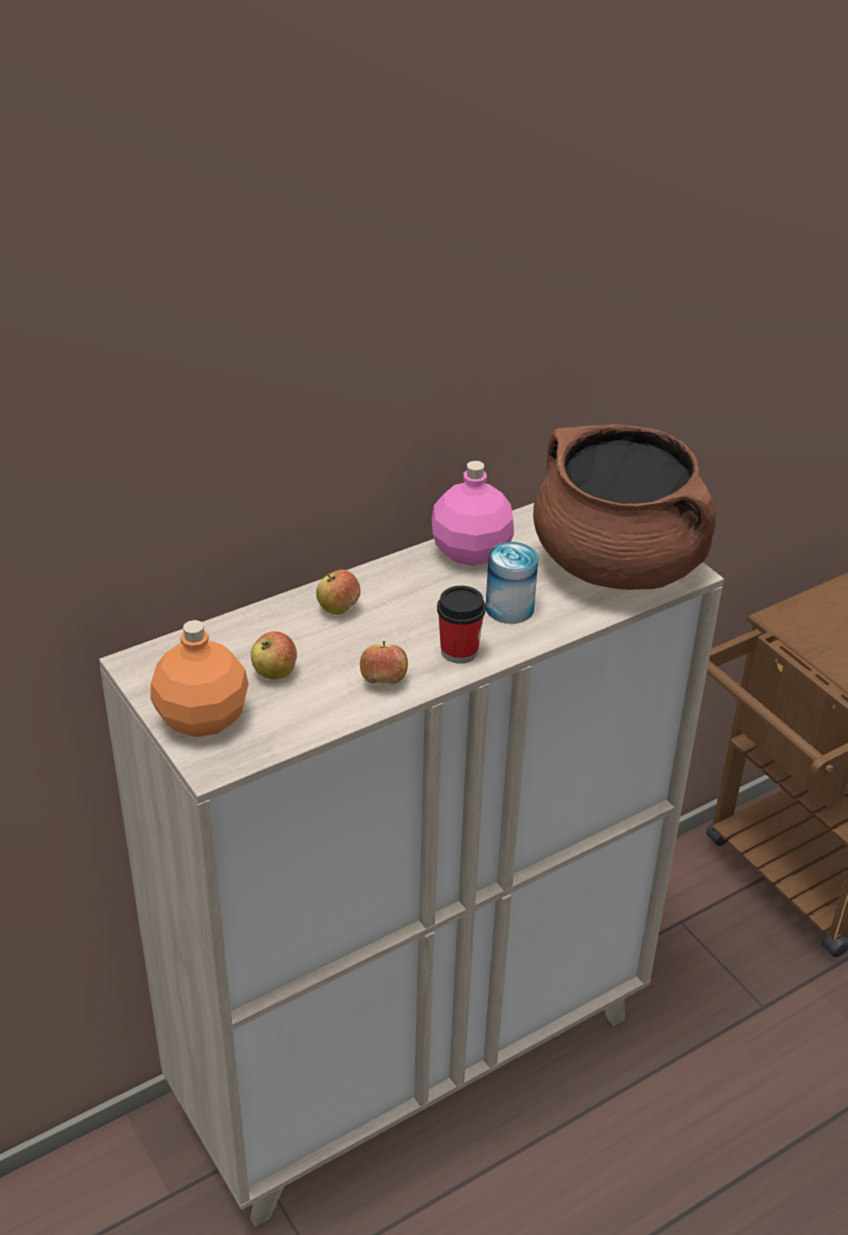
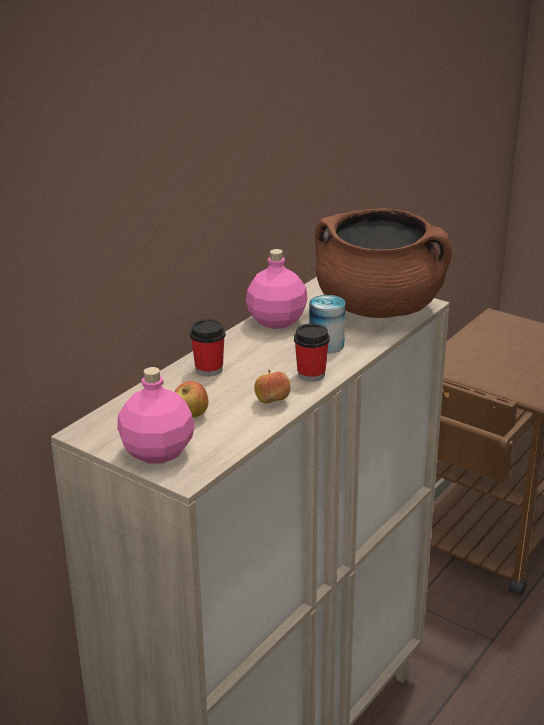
camera: 20 degrees left, 10 degrees down
(201, 719) = (157, 452): orange bottle -> pink bottle
(338, 608) = (209, 369): apple -> cup

